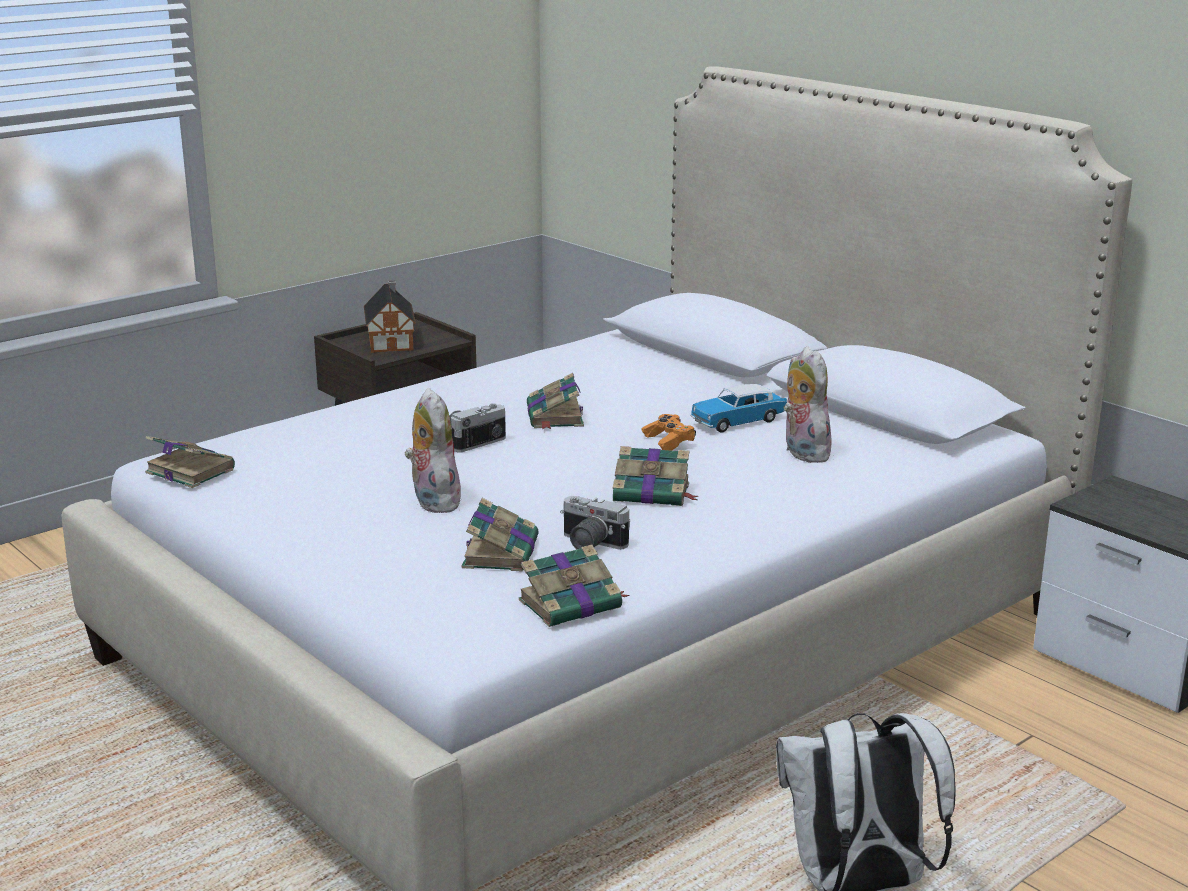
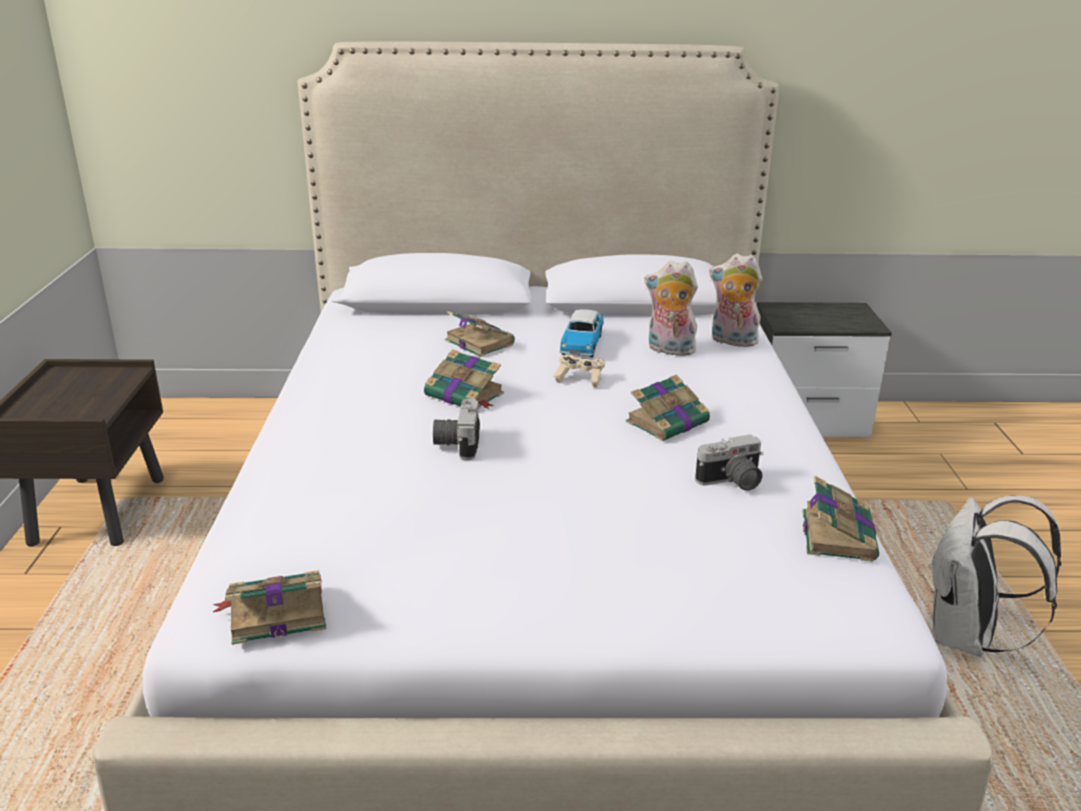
camera: 50 degrees left, 5 degrees up
(391, 340) = (69, 395): toy house -> none
(433, 501) = (553, 512): plush toy -> plush toy (732, 341)
(501, 552) = (701, 524): book -> book (478, 342)
(668, 441) = (580, 379): orange game controller -> beige game controller

